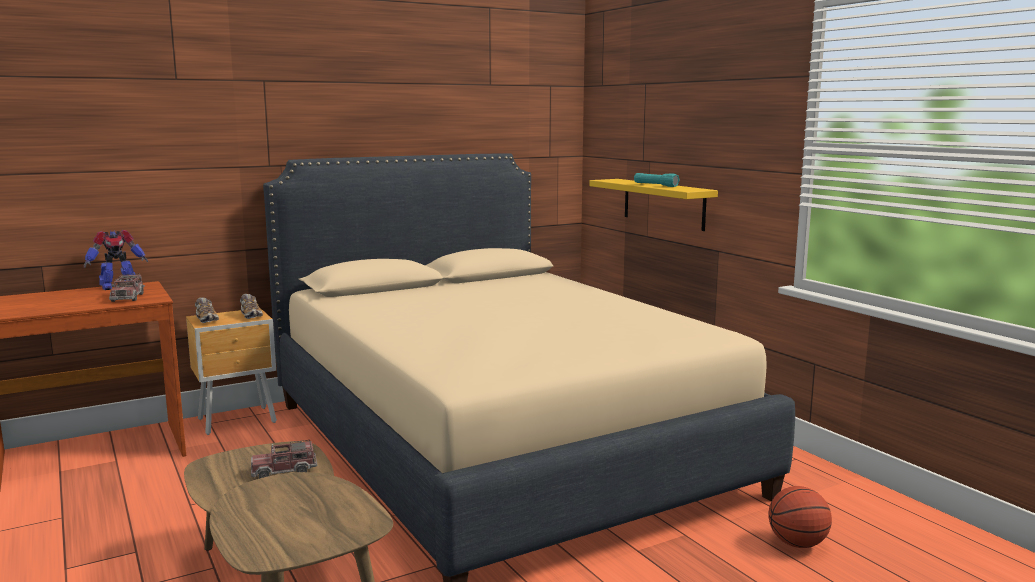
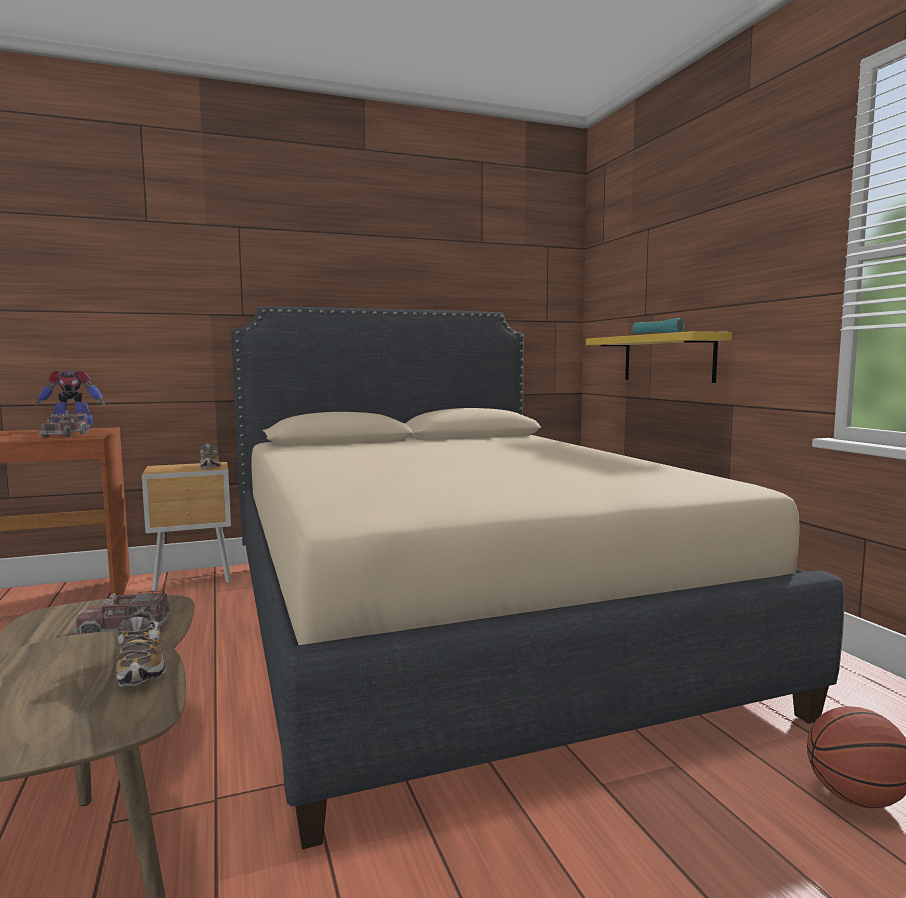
camera: 10 degrees right, 5 degrees down
(206, 319) = (163, 468): shoe -> shoe (141, 668)

